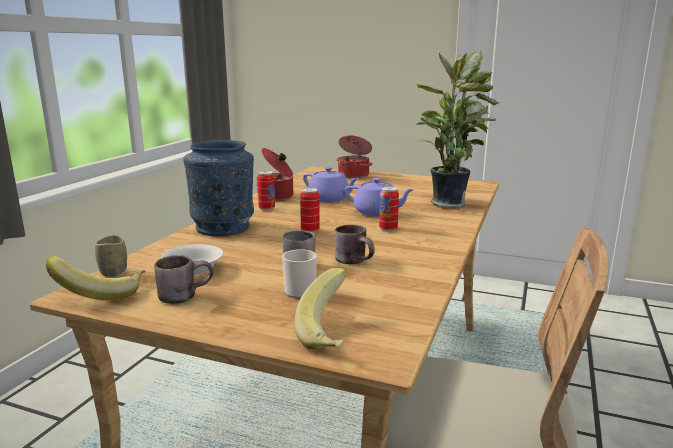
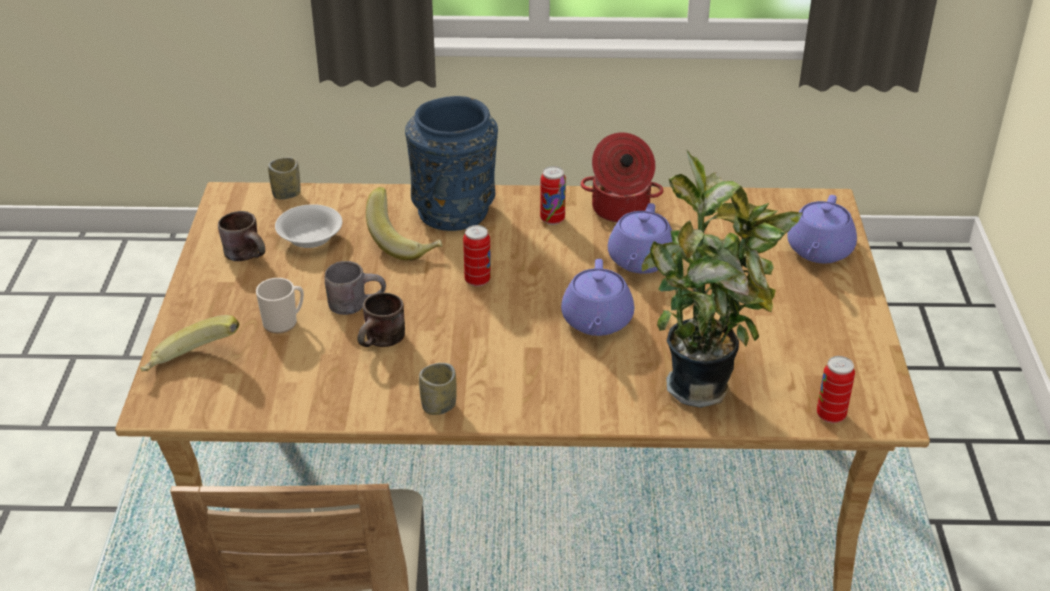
camera: 70 degrees right, 20 degrees up
(102, 293) = (236, 209): banana -> banana (405, 242)
(354, 175) = (819, 251): cooking pot -> purple teapot
(388, 229) = (522, 346): can -> can (830, 415)
(437, 254) = (438, 406): none -> cup

